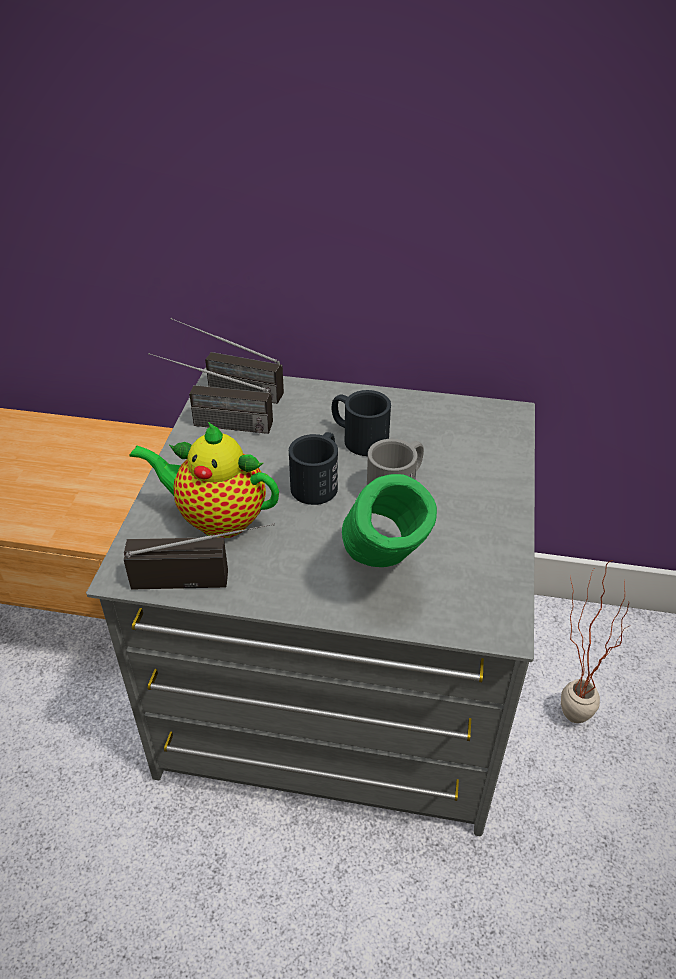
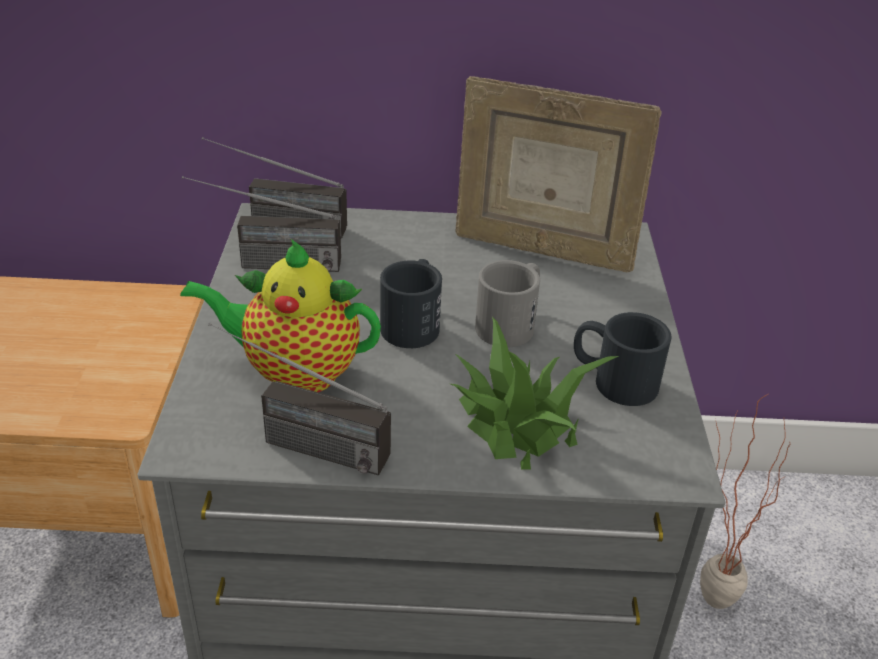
camera: 10 degrees left, 5 degrees down
(206, 577) = (295, 442): radio -> radio turned 150 degrees counterclockwise
(358, 438) = (450, 270): black mug -> black mug (613, 380)
(382, 575) = (518, 422): green vase -> potted plant
(438, 423) = (541, 250): none -> picture frame

